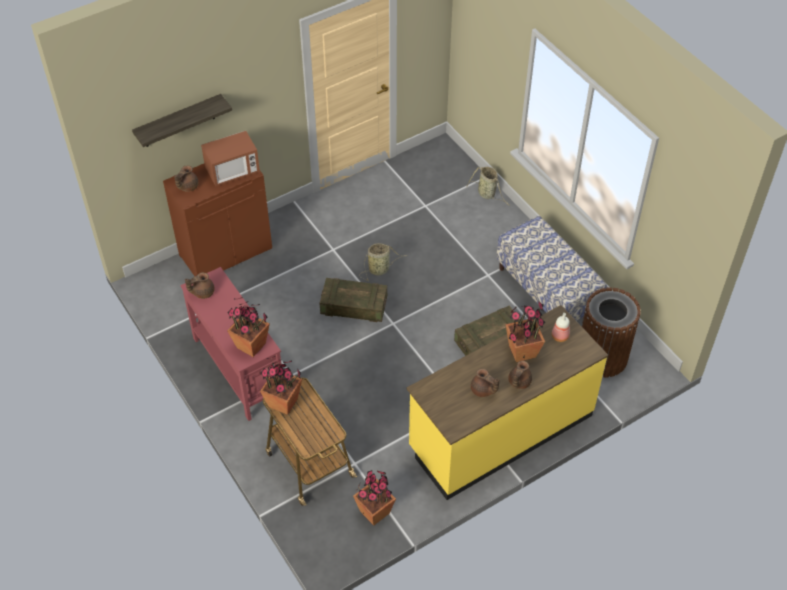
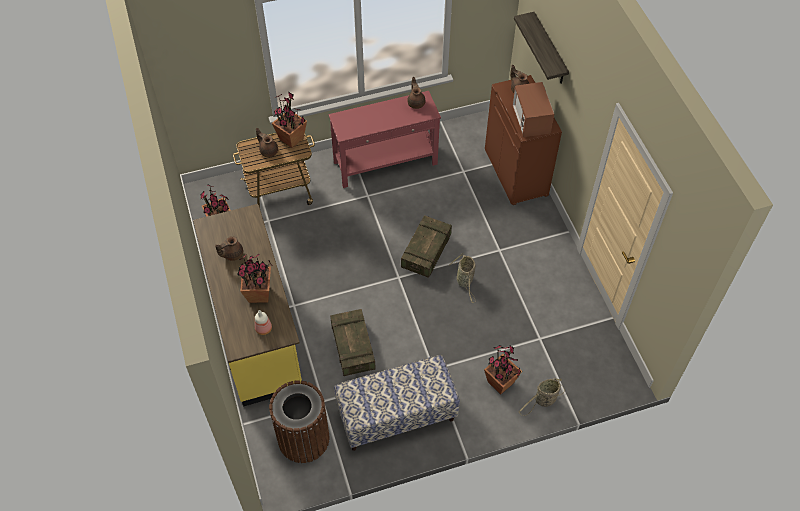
camera: 105 degrees right, 5 degrees up
(251, 345) = (350, 124): potted plant -> potted plant (500, 383)
(518, 382) = (228, 282): brown teapot -> brown teapot (268, 150)

